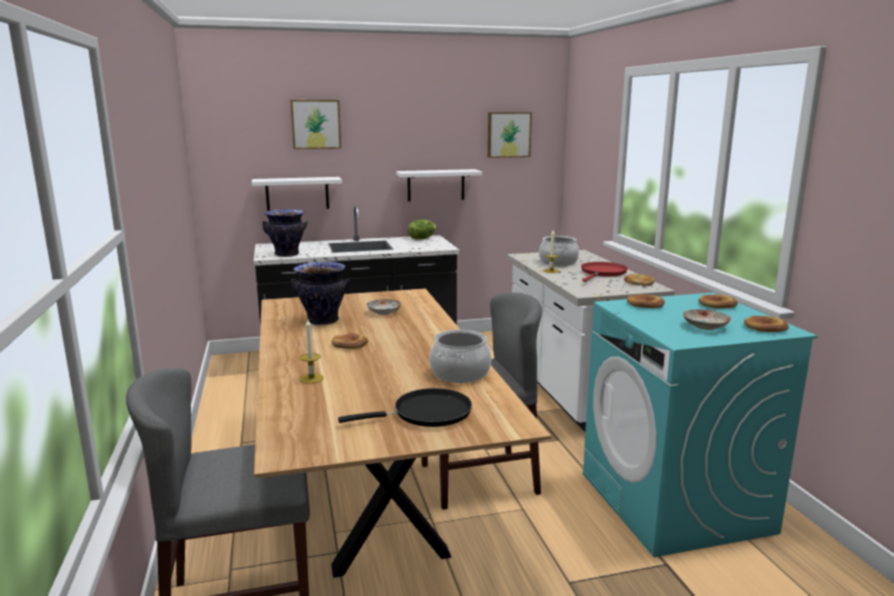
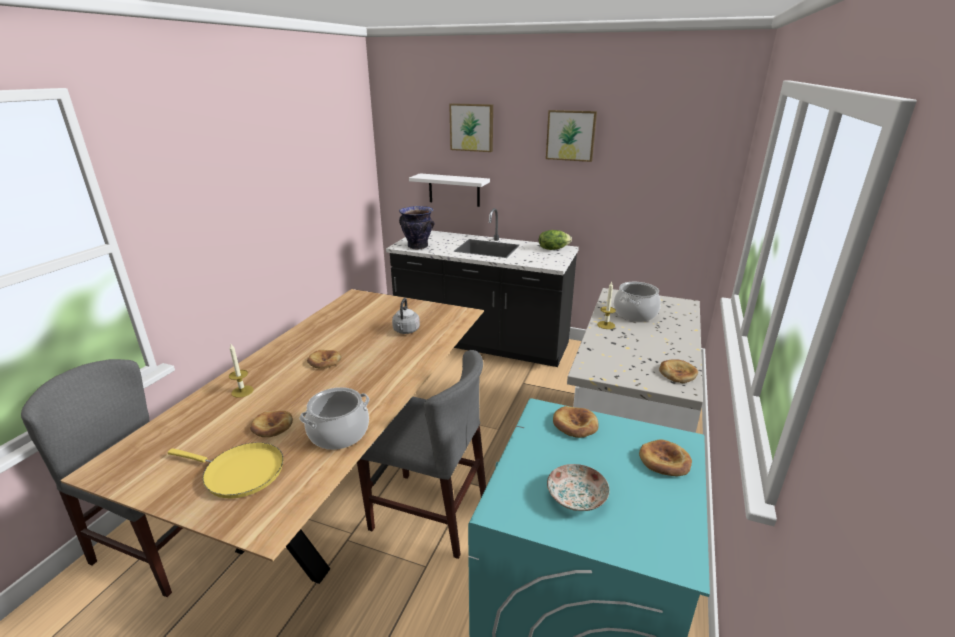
camera: 35 degrees right, 10 degrees up
(323, 321) = (349, 327): vase -> none
(384, 312) = (406, 331): plate -> grey kettle
(426, 413) = (239, 472): black frying pan -> yellow frying pan
(436, 185) = (581, 196): white shelf -> none
(508, 134) = (671, 149): picture -> picture (571, 135)
(602, 273) = (658, 344): red frying pan -> none
(765, 327) = (654, 537): bread -> bread (272, 426)

